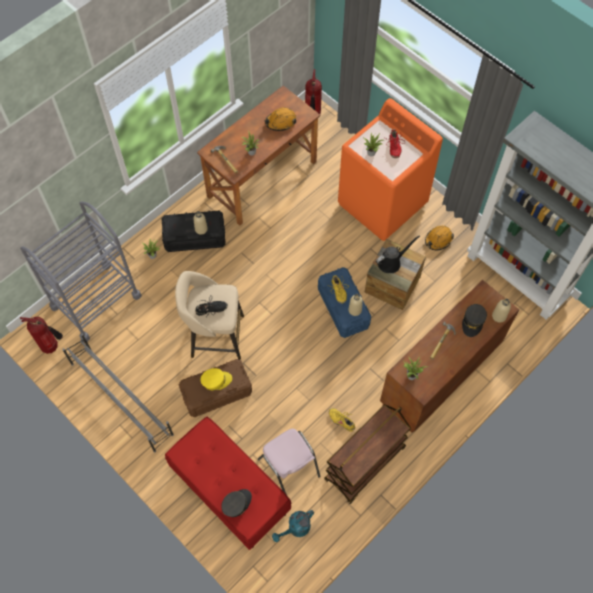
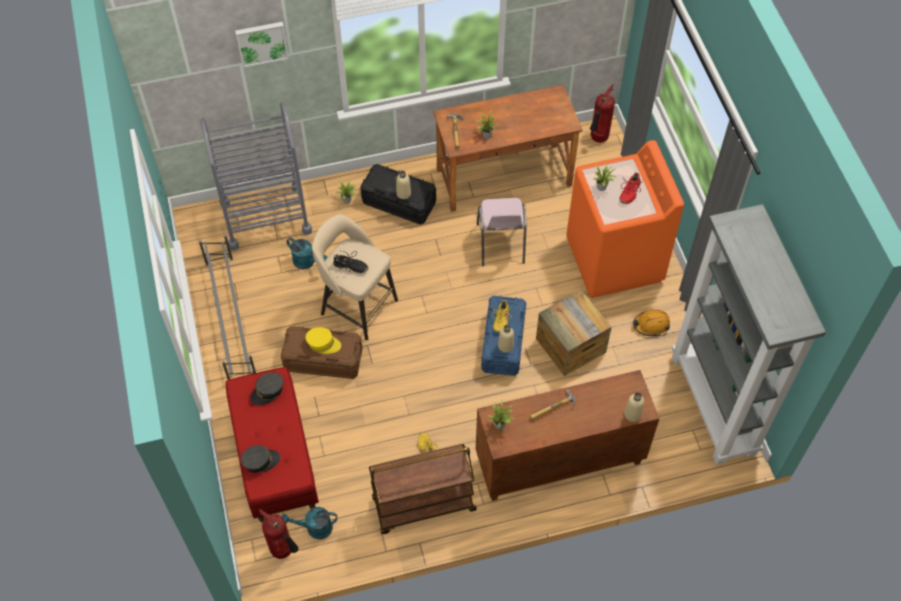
camera: 30 degrees right, 5 degrees down
(51, 159) = (261, 42): none -> picture
(52, 347) = (199, 239): fire extinguisher -> fire extinguisher (284, 551)
(153, 321) = (307, 262): none -> turquoise watering can
(281, 122) = (536, 119): orange hard hat -> none
(289, 468) = (346, 468): pink chair -> pink chair (500, 244)
(391, 262) = (570, 315): black watering can -> none
(473, 322) = (600, 406): grey cap -> grey cap (268, 391)

